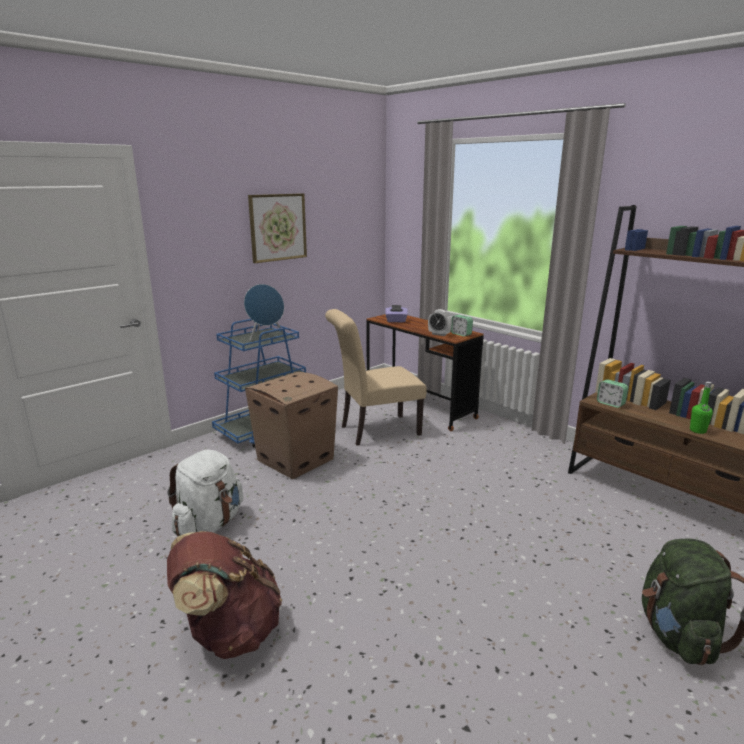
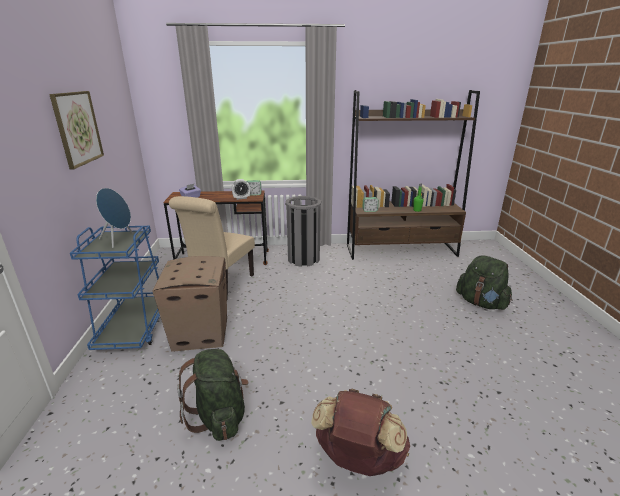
camera: 50 degrees left, 5 degrees up
(209, 524) = (219, 416): white backpack -> green backpack
(504, 444) = (303, 259): none -> grey trash can

